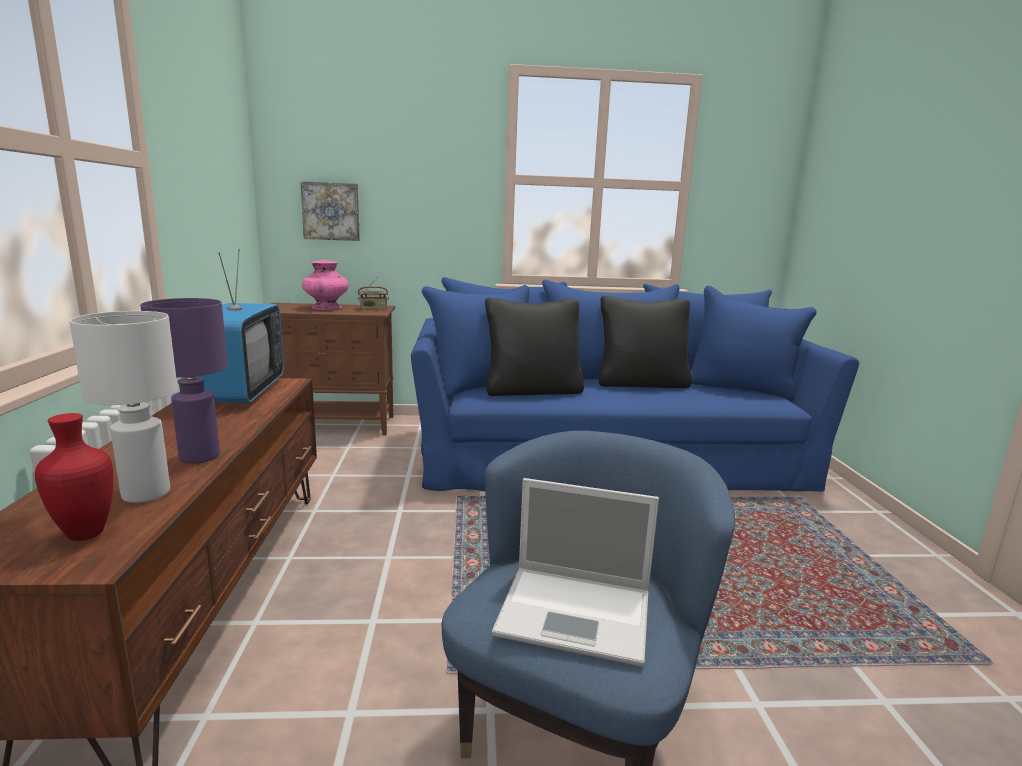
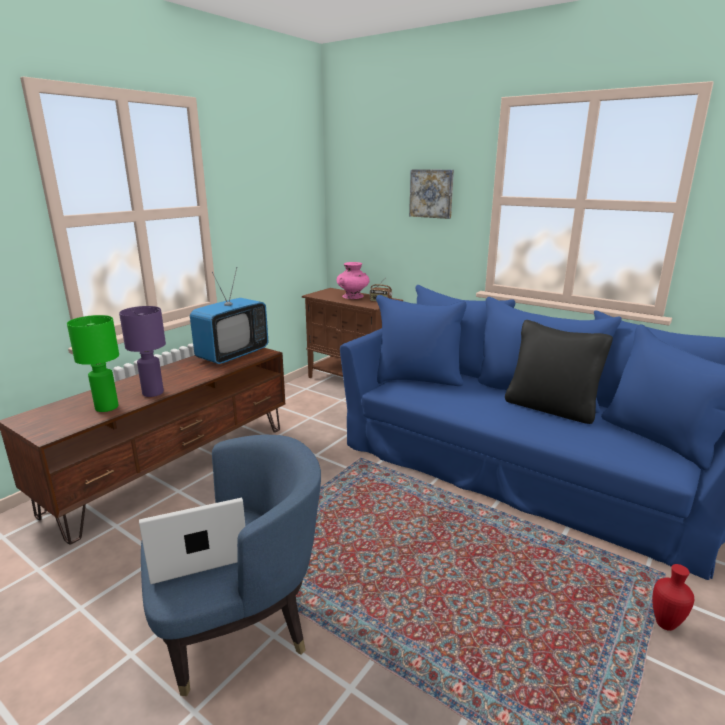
camera: 40 degrees right, 5 degrees up
(87, 535) = (63, 421): red vase -> red vase (666, 625)
(146, 494) = (106, 408): white table lamp -> green table lamp
(331, 211) = (367, 225): picture -> picture (432, 193)
(532, 390) = (440, 392): black pillow -> none
(578, 613) = (196, 551): laptop -> laptop turned 105 degrees clockwise

